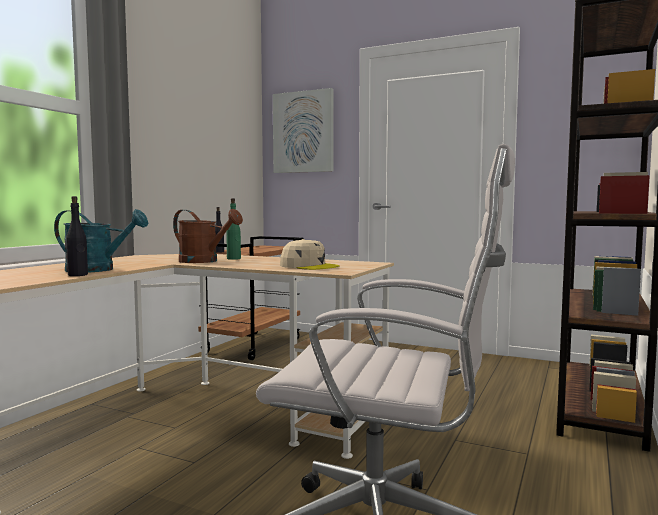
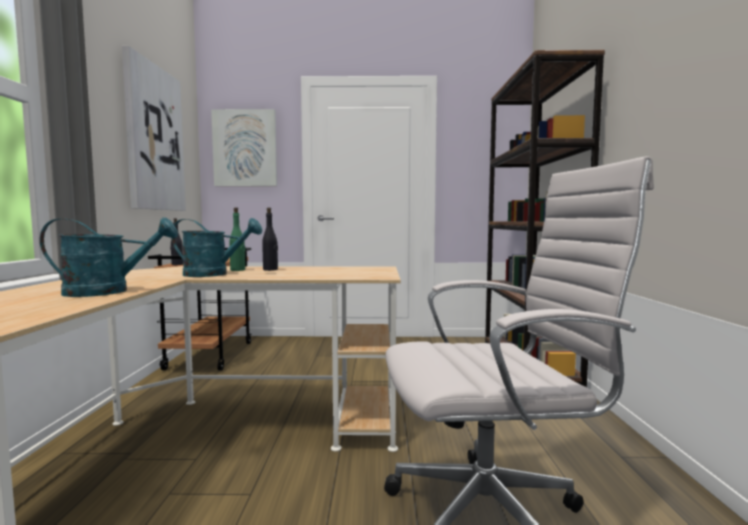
camera: 25 degrees left, 0 degrees up
(78, 275) = (97, 299): black bottle -> black bottle (270, 269)
(204, 261) = (214, 274): brown watering can -> turquoise watering can
(205, 130) = (154, 138): none -> picture
(309, 266) = (336, 273): beige cap -> none

